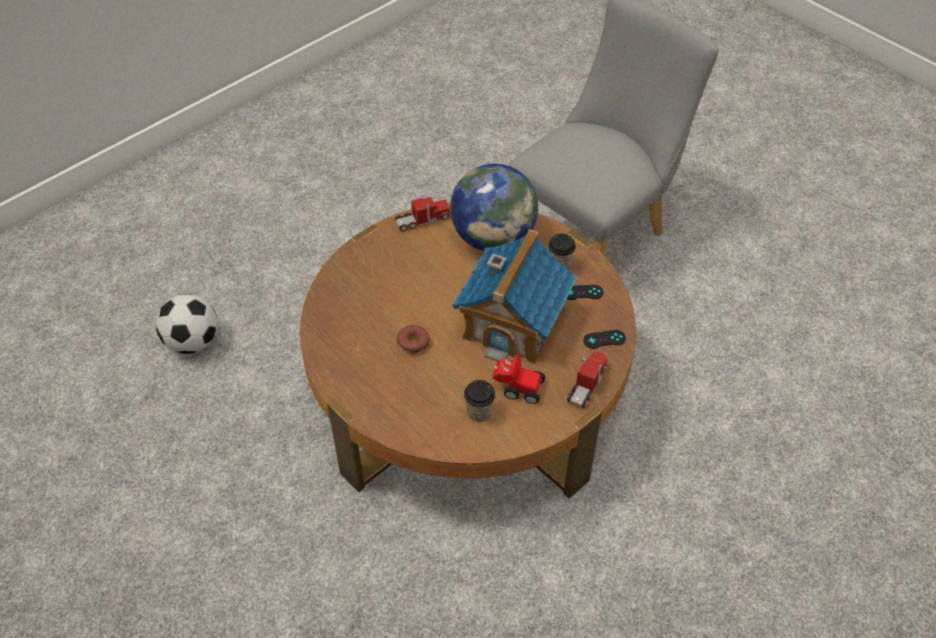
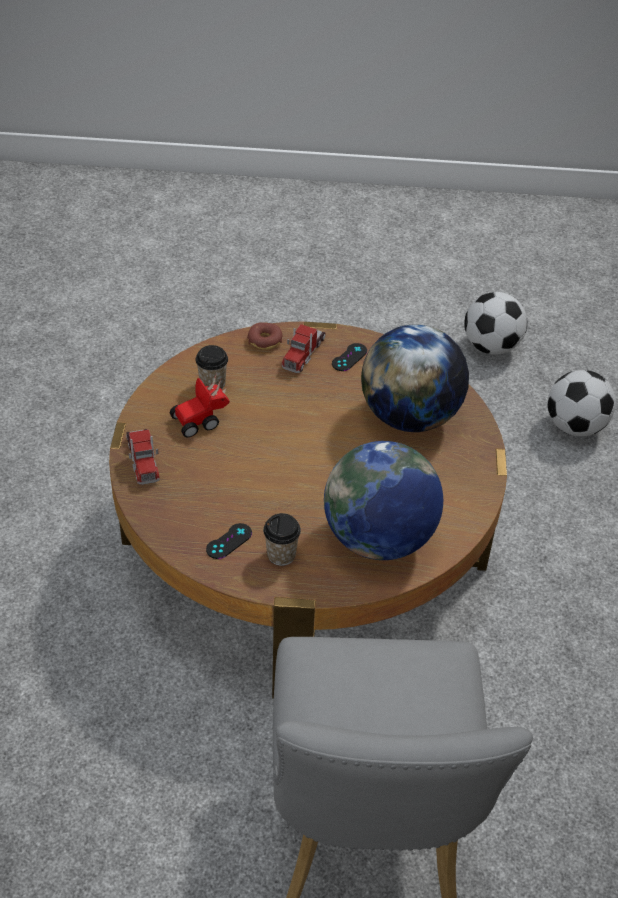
camera: 135 degrees right, 5 degrees down
(142, 446) = (491, 346): none -> football
(377, 294) = (410, 417): none -> globe
(413, 342) = (329, 400): donut -> donut (265, 340)
(422, 220) = (469, 510): toy truck -> toy truck (303, 353)
(513, 323) = (263, 469): toy house -> none
(604, 339) = (163, 508): black game controller -> black game controller (349, 357)

